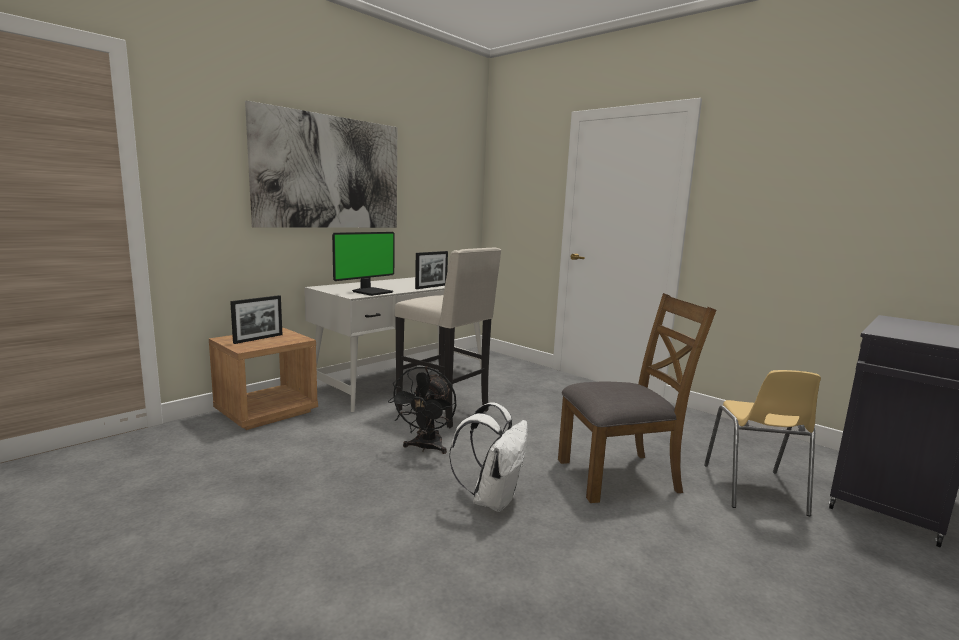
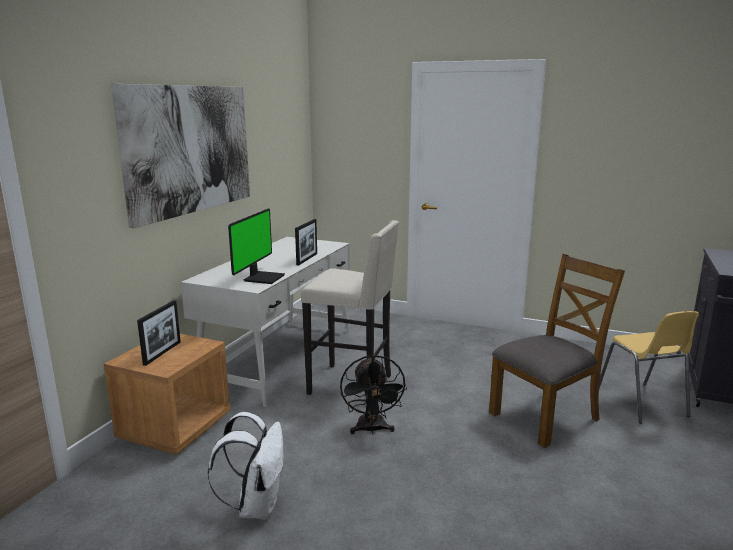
camera: 20 degrees left, 5 degrees up
(492, 499) = (471, 466): white backpack -> white backpack (256, 506)

